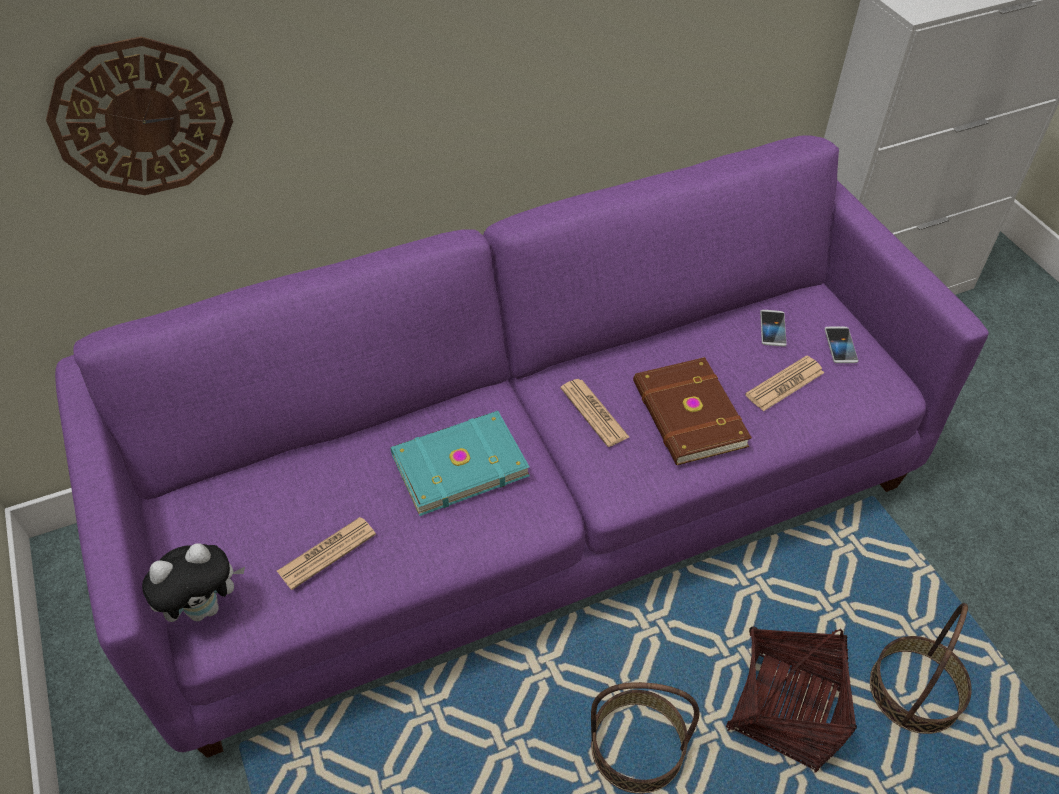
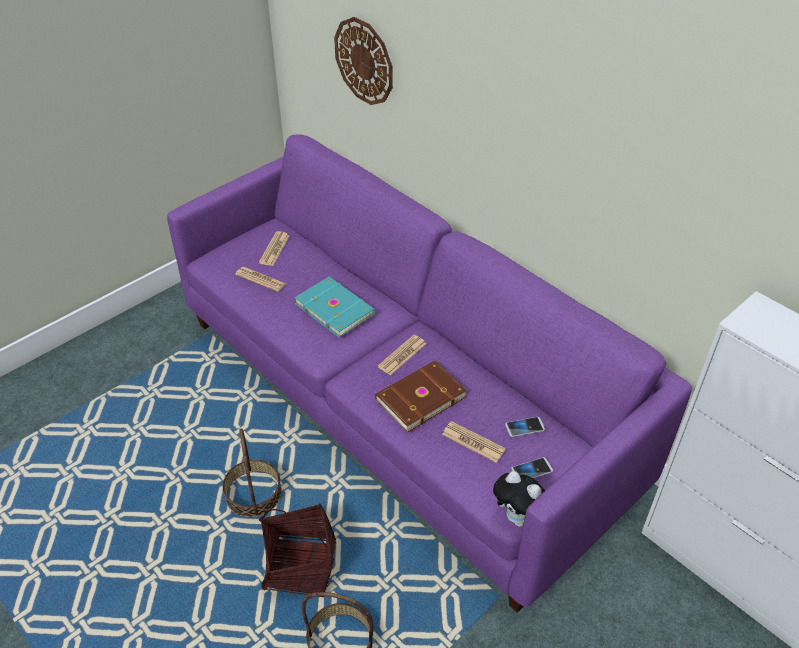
camera: 70 degrees right, 5 degrees down
(205, 607) = (221, 254): plush toy -> plush toy (520, 519)
(253, 515) = (274, 249): none -> newspaper

